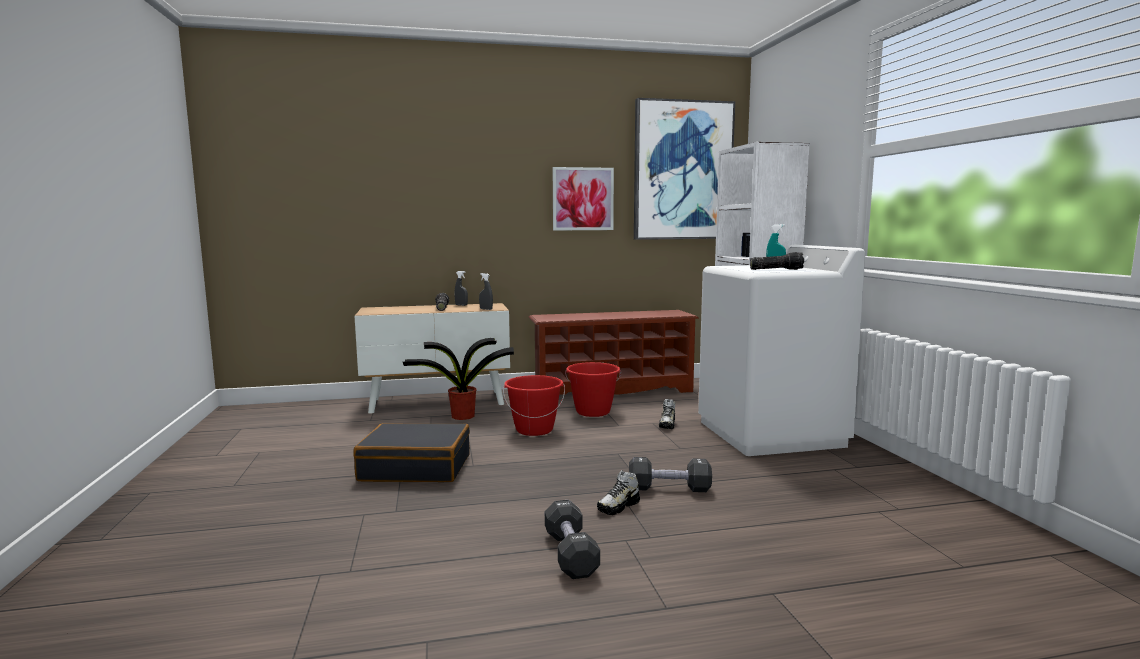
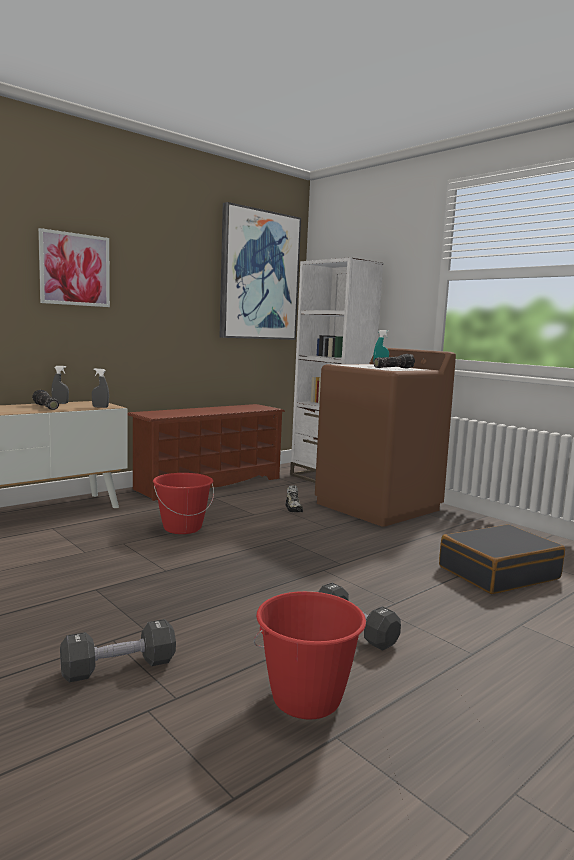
camera: 30 degrees left, 0 degrees up
(416, 467) = (107, 583): black suitcase -> black suitcase (498, 572)
(461, 416) = (88, 524): potted plant -> none
(583, 199) = (176, 295): picture -> picture (74, 269)
(593, 412) = (216, 505): red bucket -> red bucket (306, 699)
(618, 506) = (341, 583): shoe -> none
(669, 488) = (360, 561): black dumbbell -> black dumbbell (119, 668)
(770, 434) = (378, 507): white washing machine -> brown washing machine

